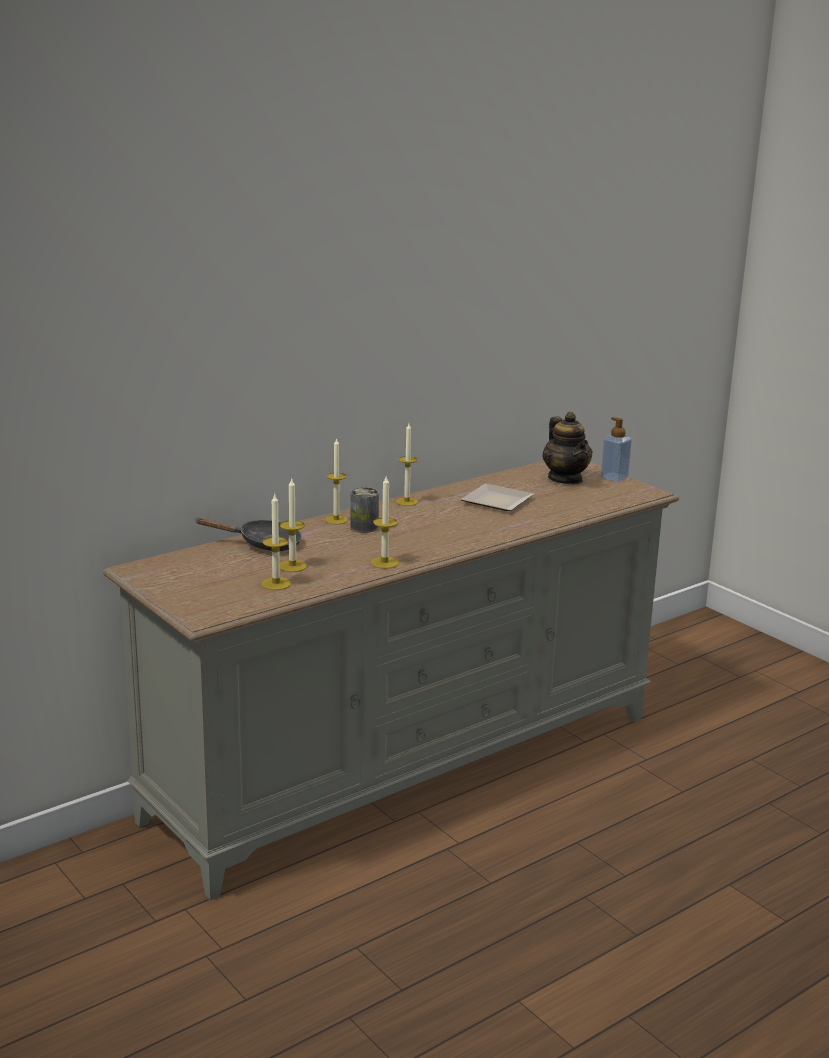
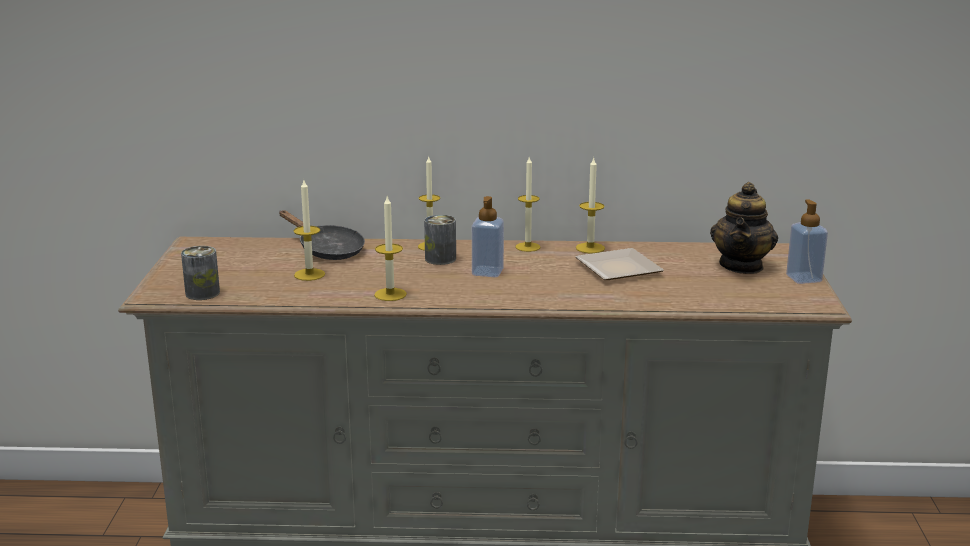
camera: 40 degrees right, 0 degrees up
(240, 604) = (202, 293): none -> can
(276, 584) = (265, 285): candle -> candle (590, 248)
(417, 527) = (487, 272): none -> soap dispenser

